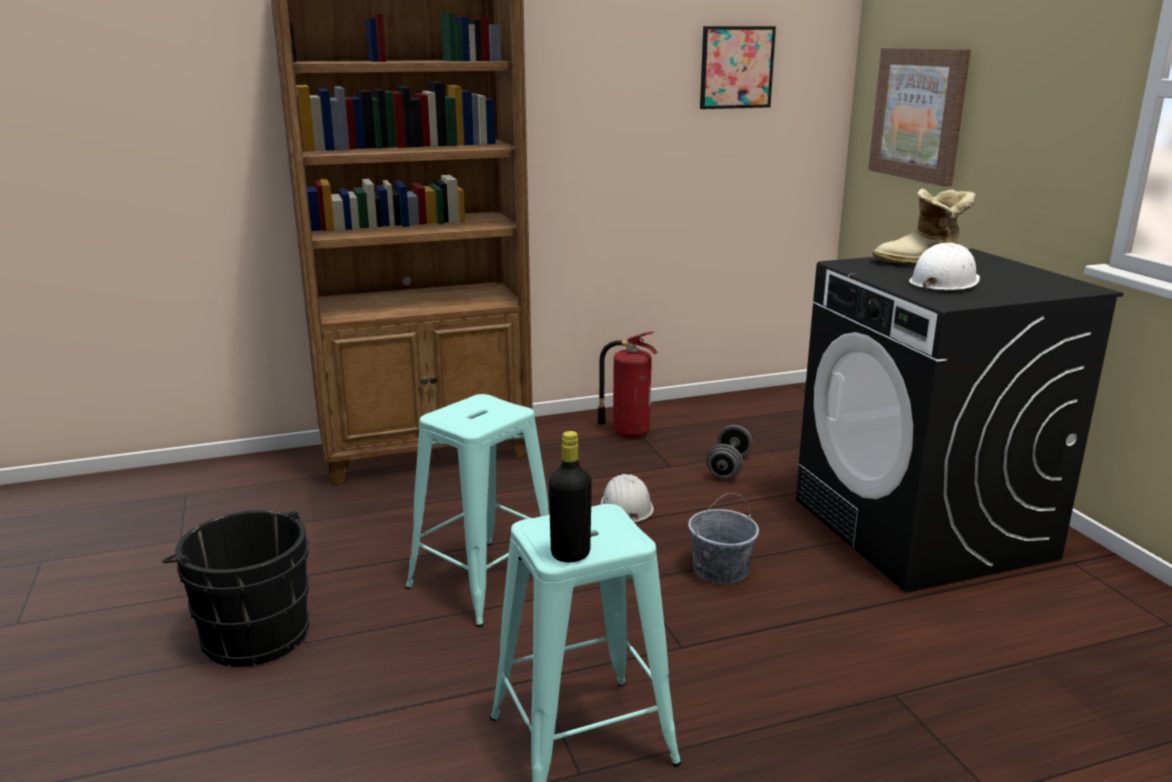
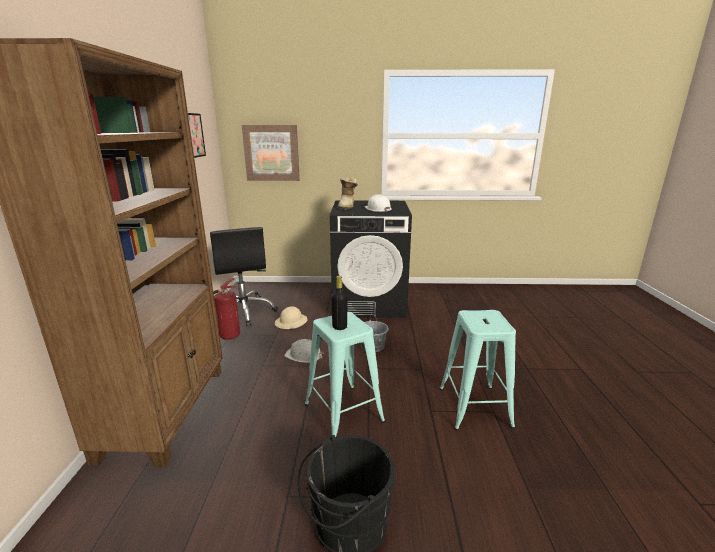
camera: 70 degrees left, 0 degrees up
(570, 554) = (503, 324): black bottle -> black bottle (339, 326)
(721, 419) = (244, 311): none -> black office chair
(728, 467) = (291, 322): grey dumbbell -> beige hard hat

